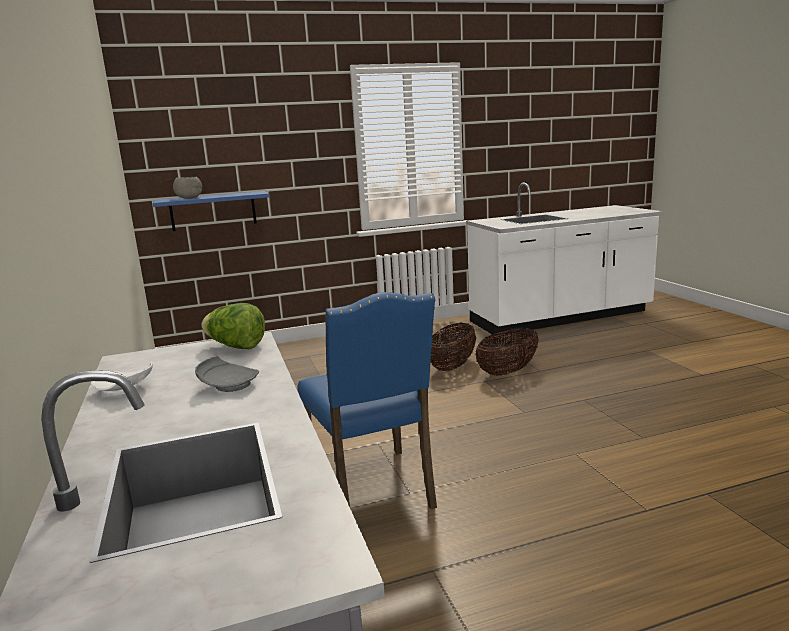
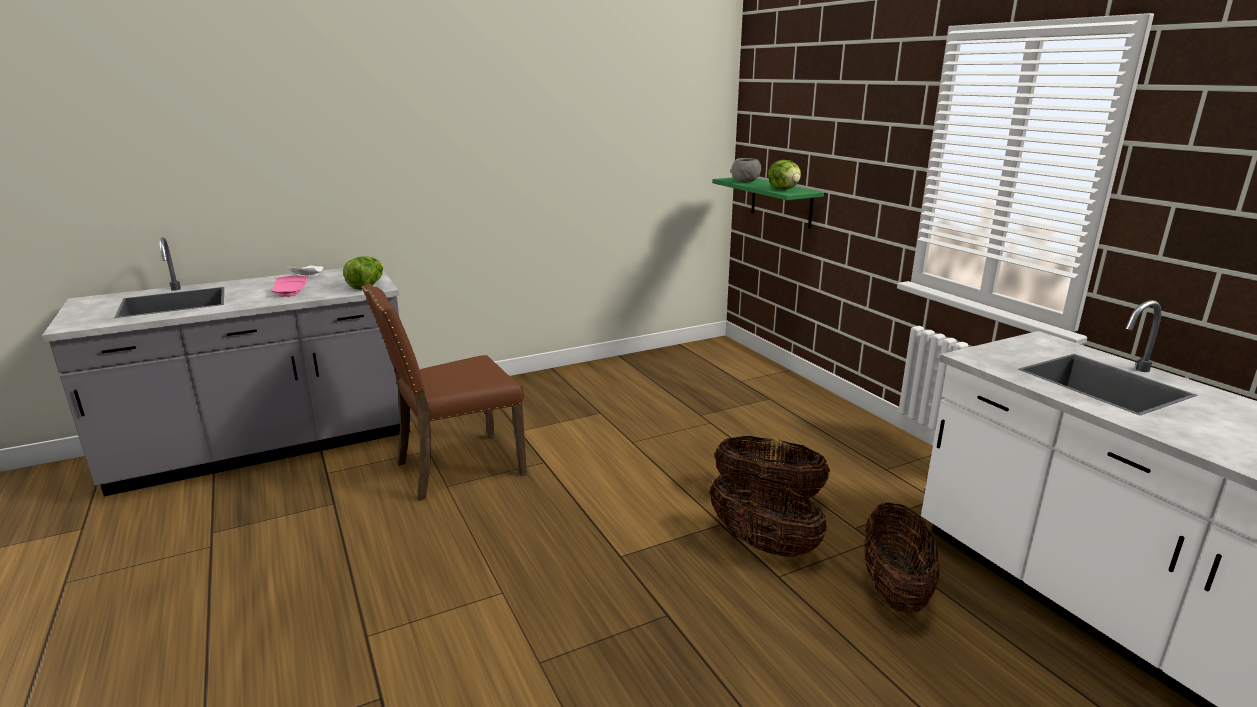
camera: 80 degrees right, 5 degrees up
(213, 211) = (781, 202): blue shelf -> green shelf
(228, 385) = (290, 293): grey plate -> pink plate
(243, 194) = (784, 189): none -> lettuce
(373, 490) = (456, 468): blue chair -> brown chair
(546, 348) = (894, 589): none -> basket

